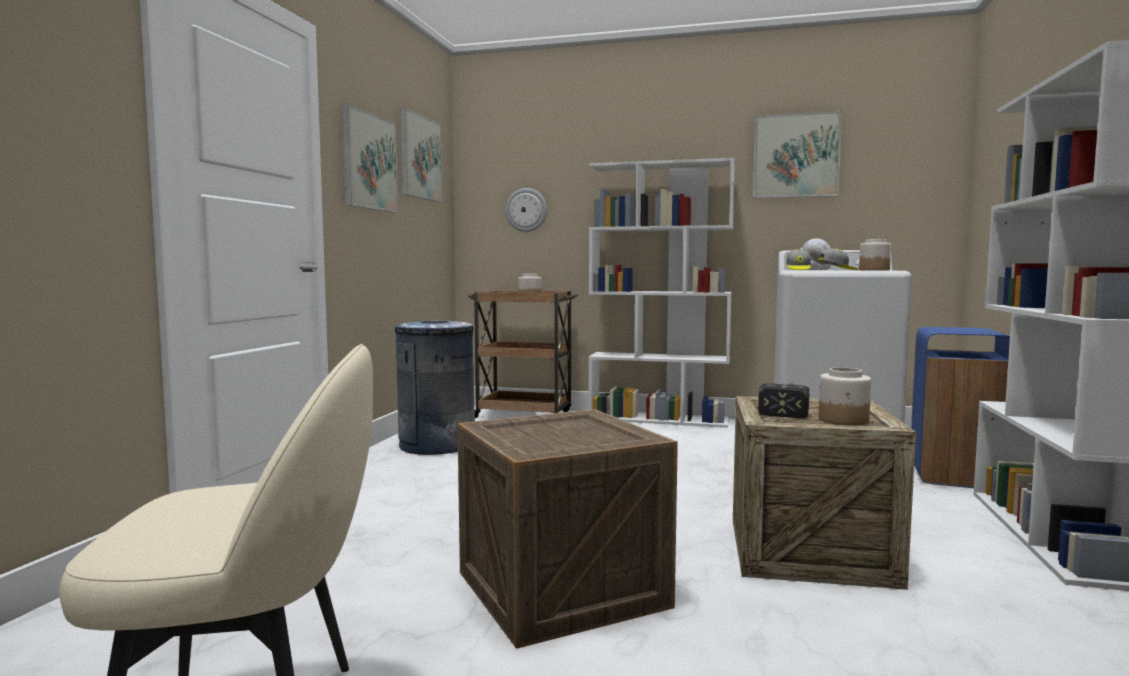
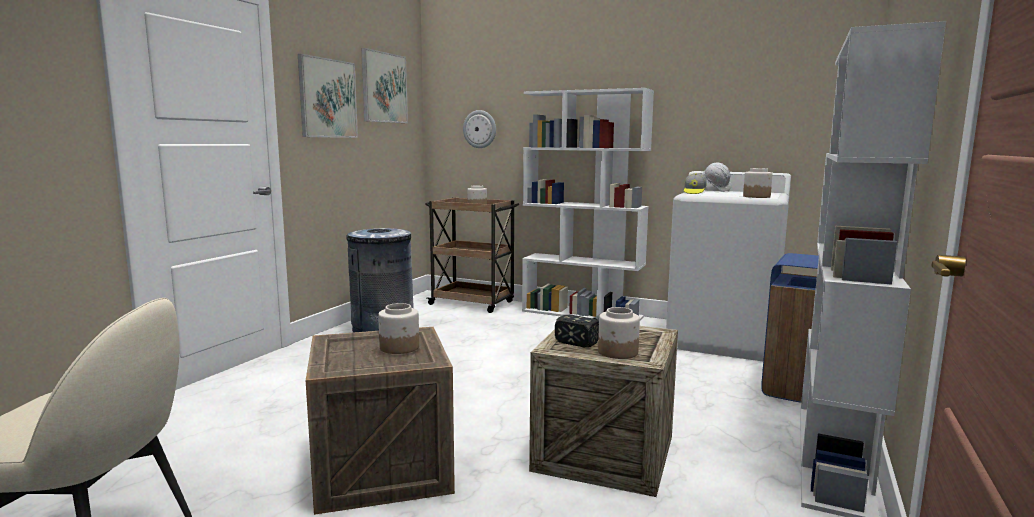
camera: 10 degrees right, 5 degrees up
(585, 428) = (400, 347): none -> jar
(796, 156) = (709, 83): picture -> none
(838, 270) = (727, 194): cap -> none

